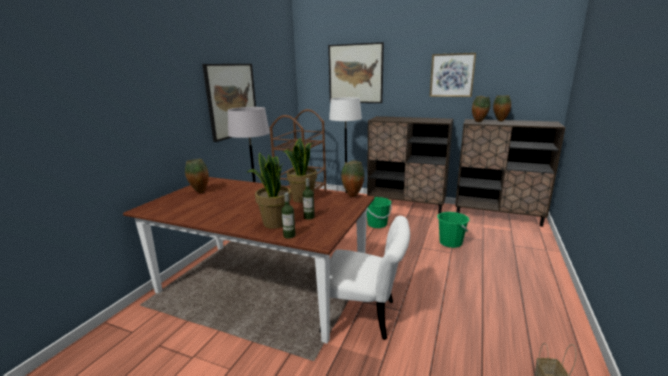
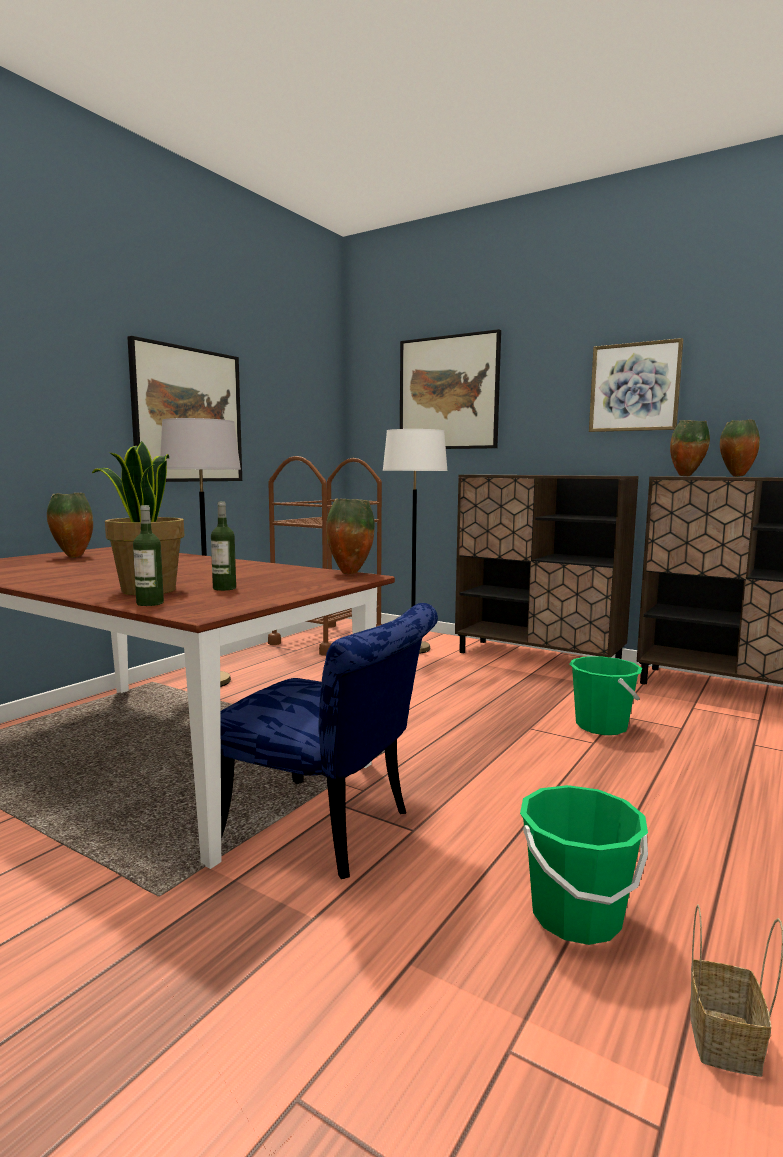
camera: 10 degrees right, 10 degrees down
(302, 198) = (246, 571): potted plant -> none
(366, 316) = (330, 831): white chair -> blue chair
(377, 224) = (456, 683): green bucket -> green bucket (576, 916)

